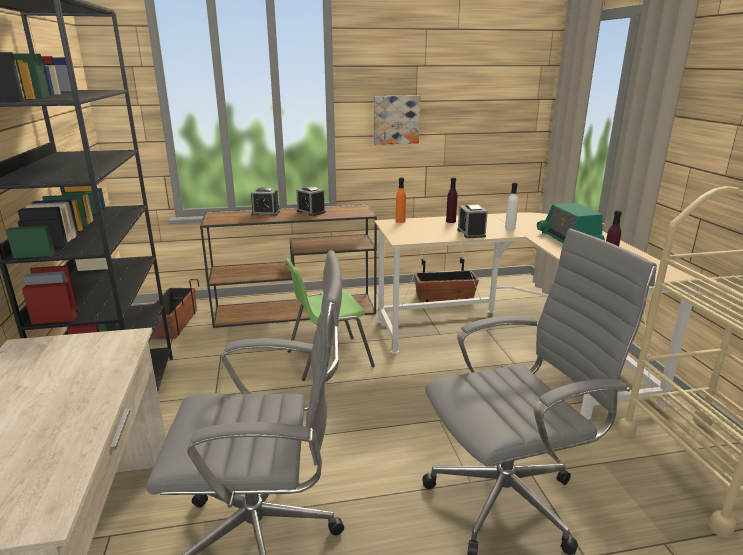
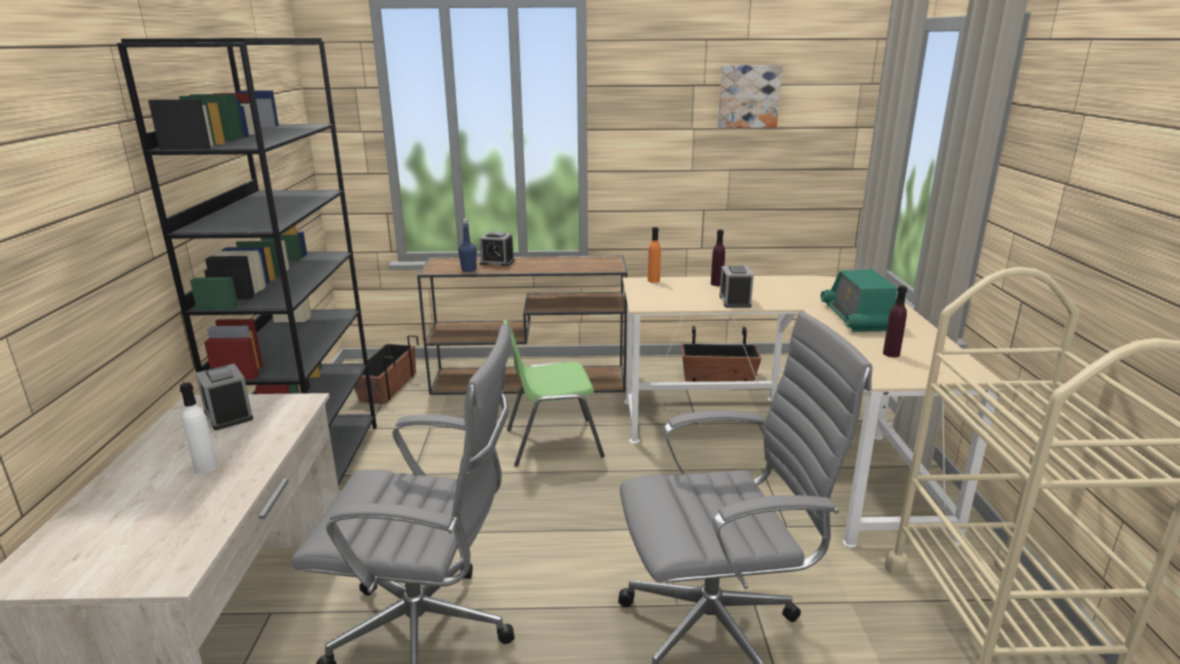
camera: 10 degrees right, 0 degrees up
(244, 220) = (469, 270): none -> blue bottle
(311, 212) = (550, 263): alarm clock -> alarm clock (228, 415)
(396, 119) = (665, 151): picture -> picture (748, 96)
(510, 228) = (788, 296): white bottle -> white bottle (206, 467)

